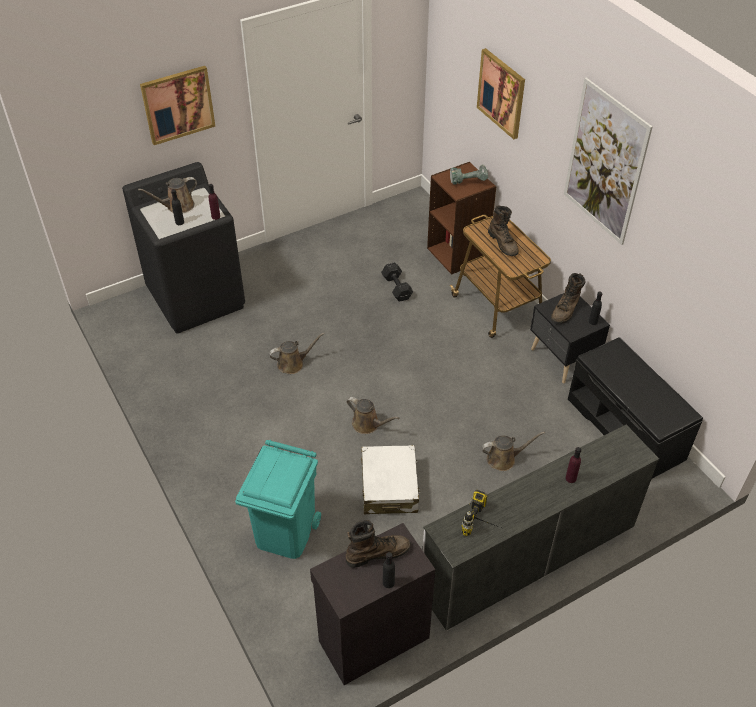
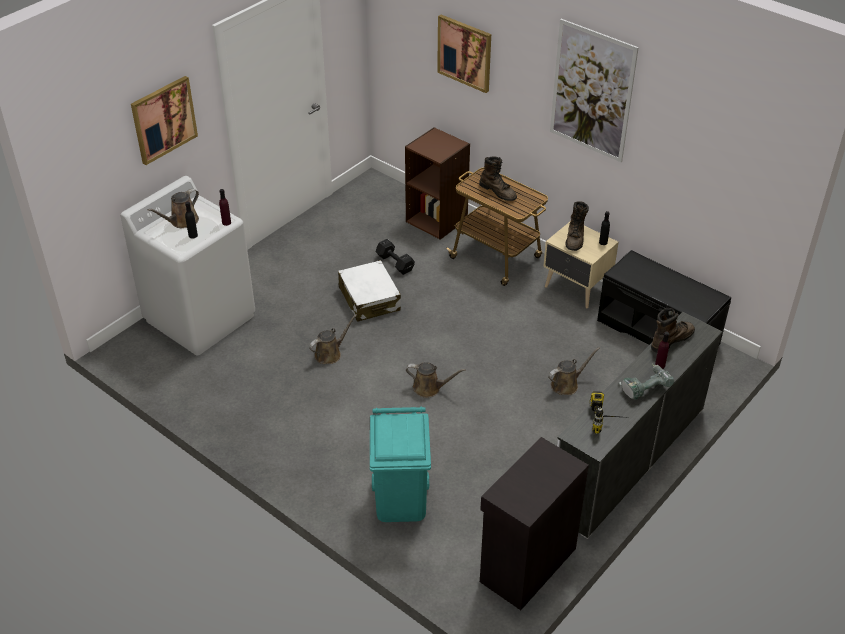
camera: 20 degrees left, 5 degrees down
(196, 297) = (201, 318): black washing machine -> white washing machine
(377, 553) = (533, 466): brown boot -> brown boot (671, 340)
(388, 582) = (555, 486): black bottle -> none
(389, 487) = (476, 435): white suitcase -> white suitcase (369, 299)
(468, 179) = (441, 143): power drill -> power drill (644, 387)
(562, 360) = (576, 289): black nightstand -> beige nightstand

